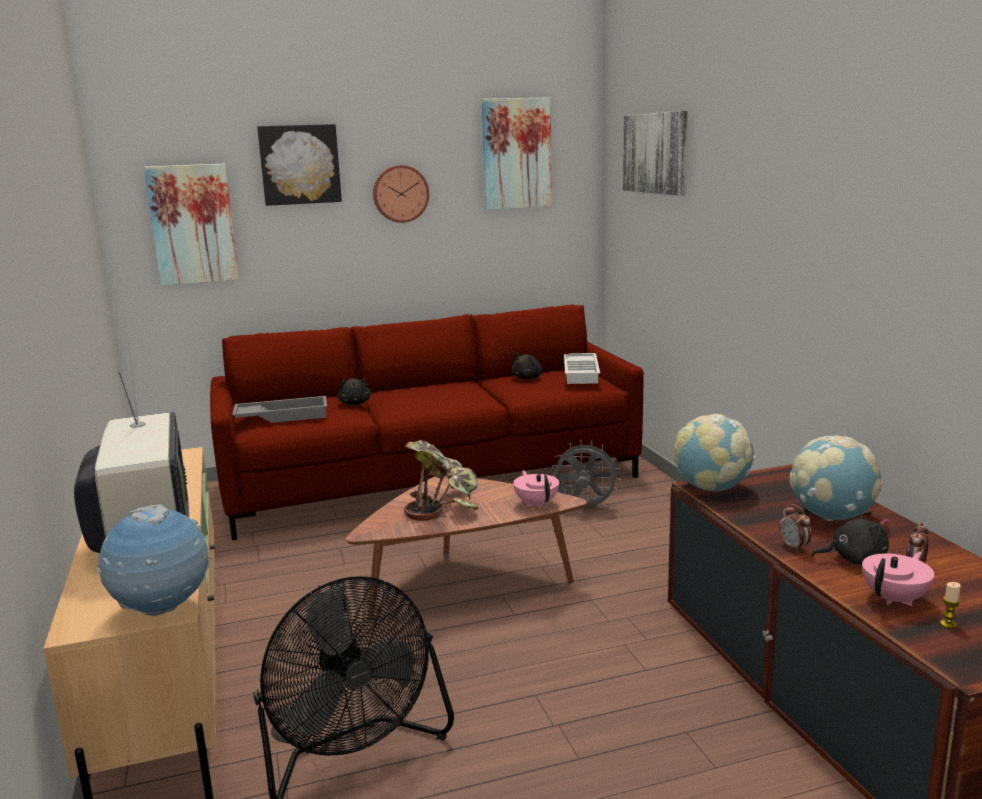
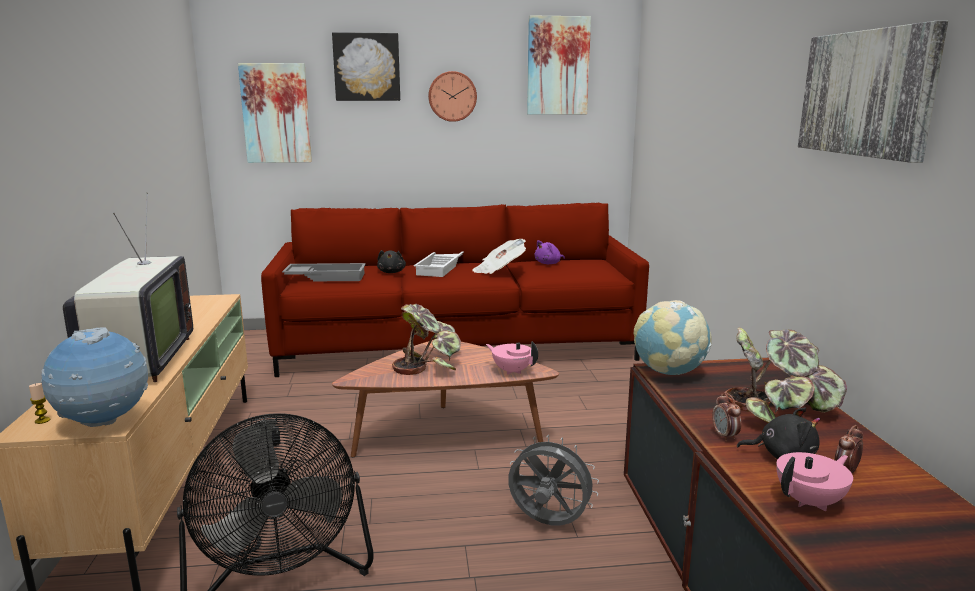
camera: 10 degrees right, 0 degrees up
(478, 391) = (499, 270): none -> newspaper
(528, 378) = (549, 263): black plush toy -> purple plush toy
(536, 504) = (512, 371): pink teapot -> pink teapot turned 45 degrees counterclockwise
(582, 373) = (597, 263): white tray -> white tray (441, 267)
(585, 507) = (580, 381): grey fan -> grey fan (548, 524)
(656, 153) = (676, 64): picture -> picture (867, 93)
(832, 516) = (778, 411): globe -> potted plant
(948, 624) = (859, 536): candle -> candle (42, 420)

